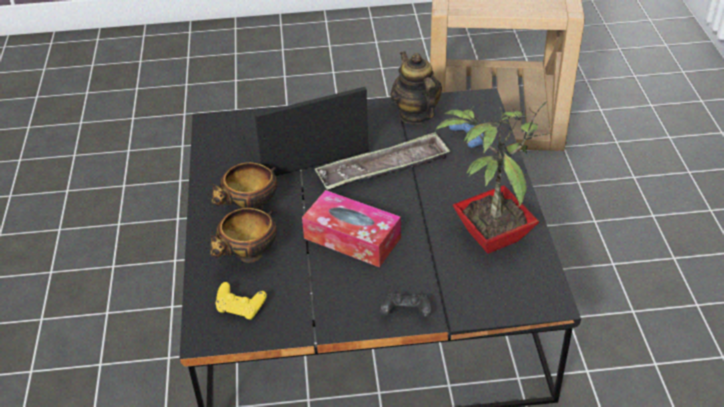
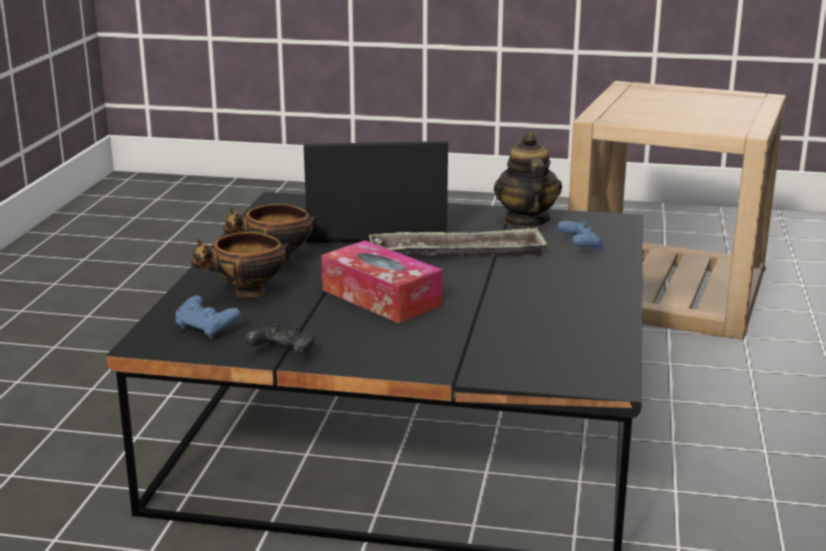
camera: 15 degrees right, 20 degrees down
(241, 308) = (207, 329): yellow game controller -> blue game controller
(406, 312) = (407, 362): black game controller -> black game controller (282, 354)
(491, 235) = (561, 318): potted plant -> none

